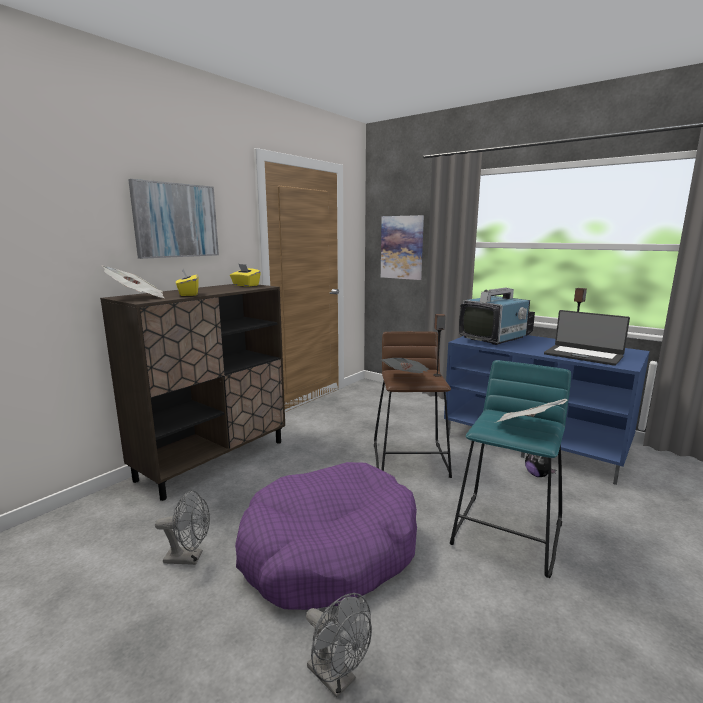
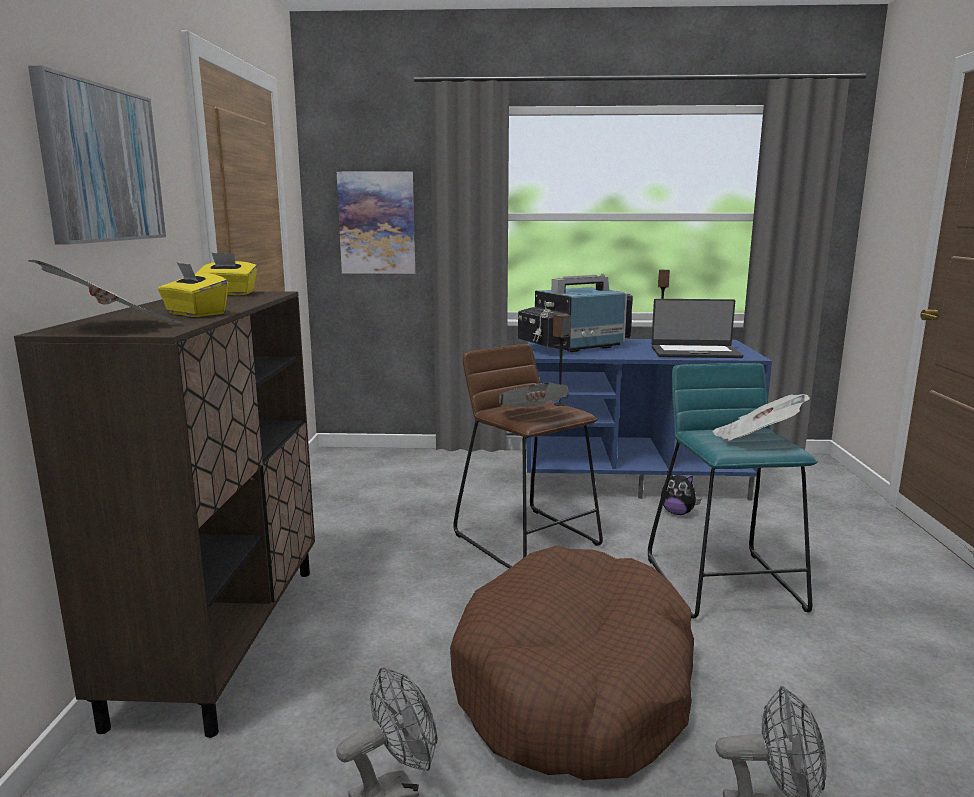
camera: 35 degrees left, 0 degrees up
(329, 550) = (575, 686): purple dog bed -> brown dog bed
(496, 338) = (573, 347): television -> television turned 135 degrees counterclockwise

